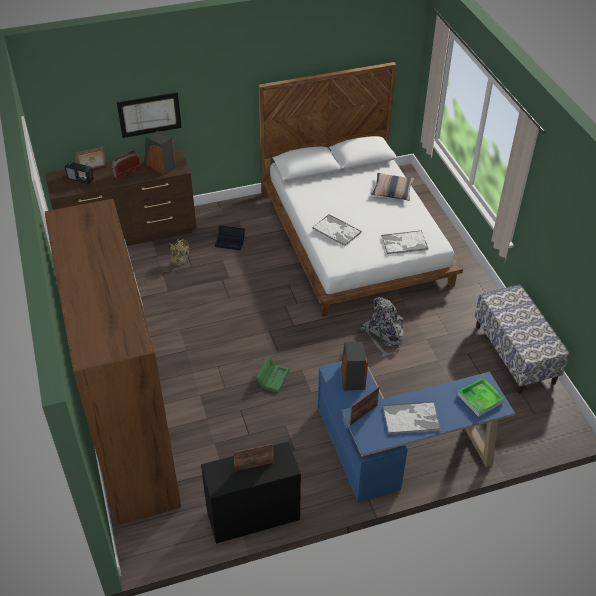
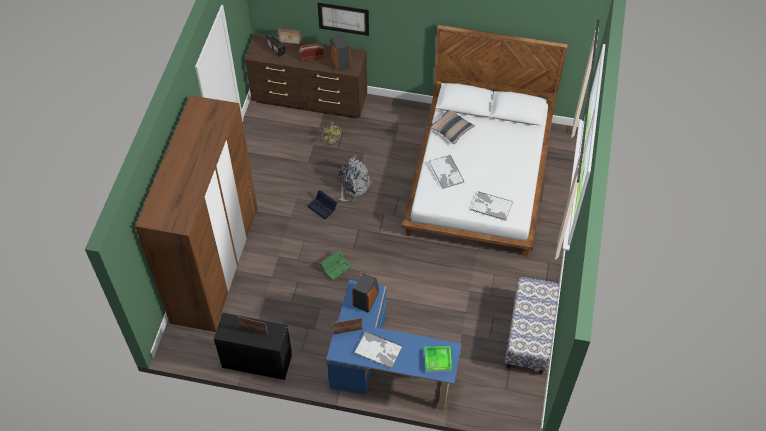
camera: 30 degrees right, 10 degrees up
(231, 242) = (380, 139): black storage box -> black storage box (323, 207)
(384, 335) = (440, 272): grey backpack -> grey backpack (353, 185)
(392, 191) = (519, 154): pillow -> pillow (451, 129)

